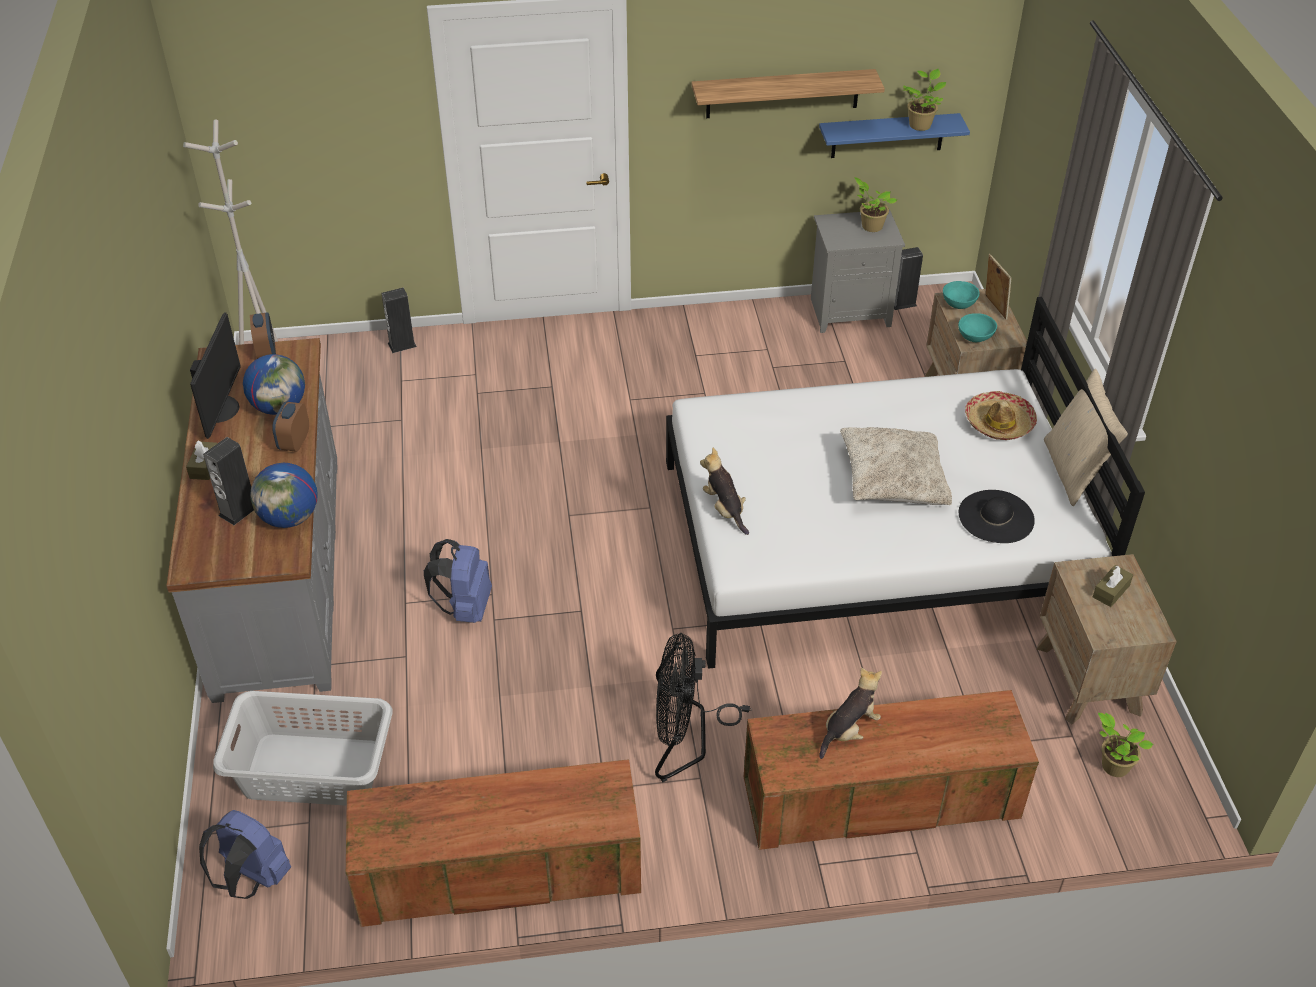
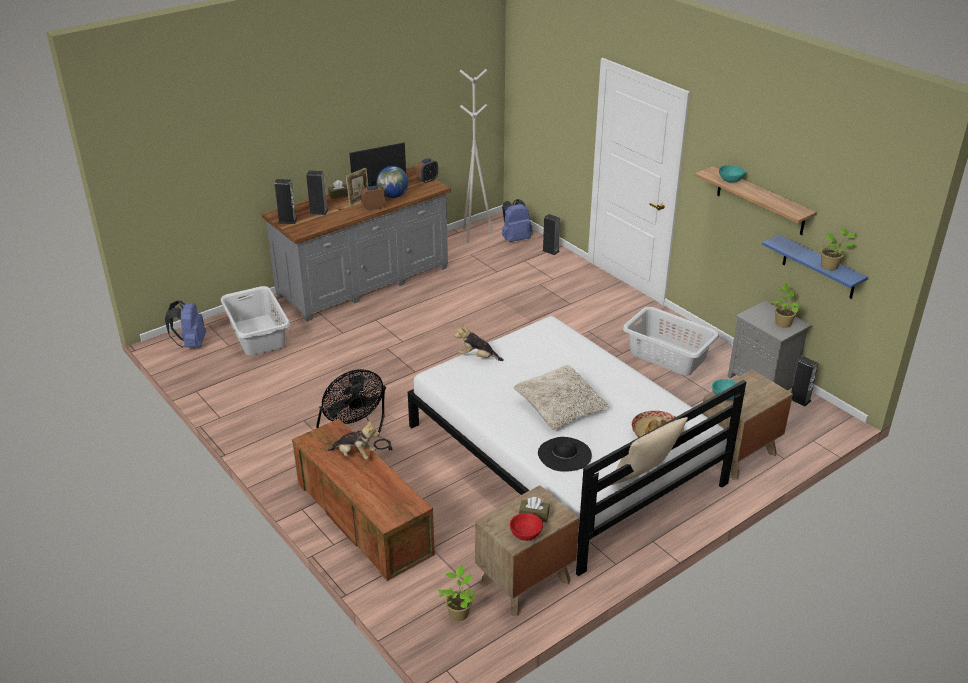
camera: 60 degrees right, 10 degrees down
(230, 560) = (287, 221): none -> speaker
(290, 518) = (324, 224): globe -> none
(465, 607) = (387, 337): blue backpack -> blue backpack (515, 239)
(497, 872) = (233, 406): brown bench -> none
(724, 509) = (478, 357): plush toy -> plush toy turned 105 degrees counterclockwise
(740, 358) = (667, 355): none -> grey laundry basket
(958, 304) = (751, 381): turquoise bowl -> turquoise bowl (730, 180)
(994, 307) = (767, 396): picture frame -> picture frame (359, 200)
(1143, 614) = (525, 535): none -> red bowl

